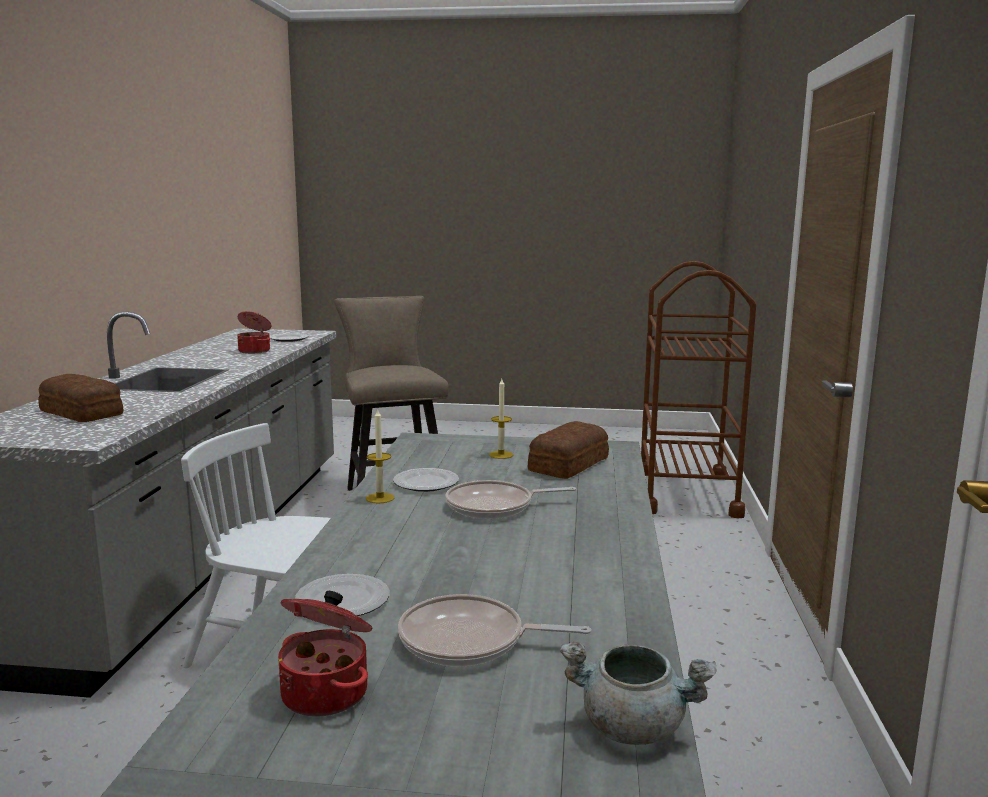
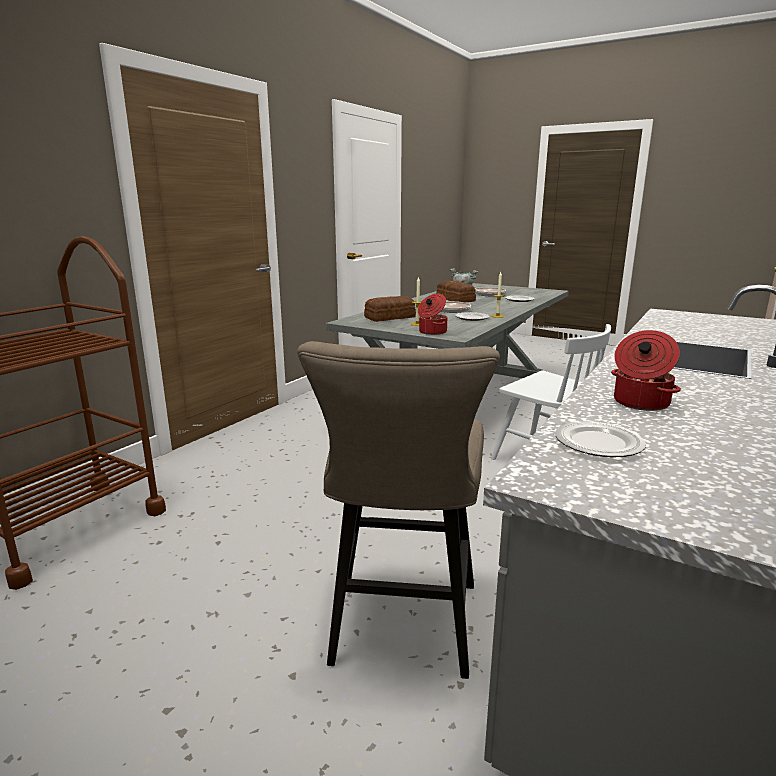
camera: 155 degrees left, 5 degrees up
(82, 412) = (711, 328): bread -> bread (455, 299)
(327, 693) = (524, 293): cooking pot -> cooking pot (432, 332)

